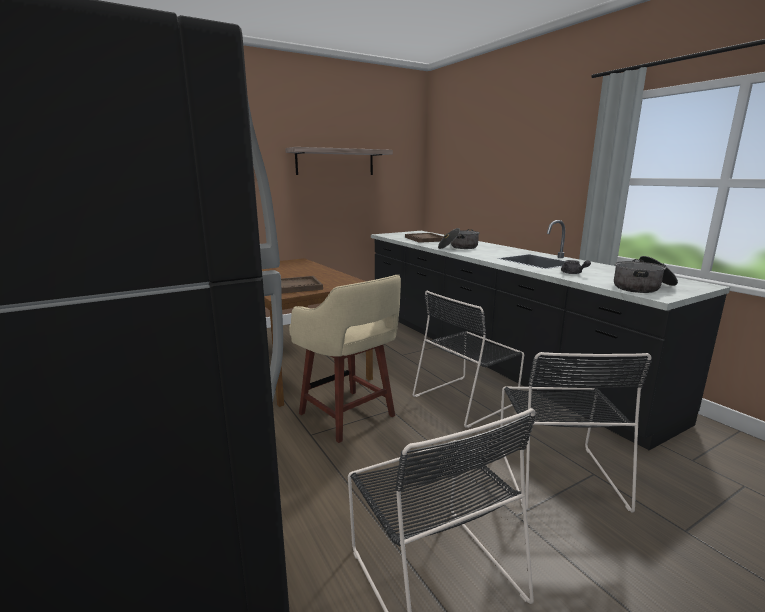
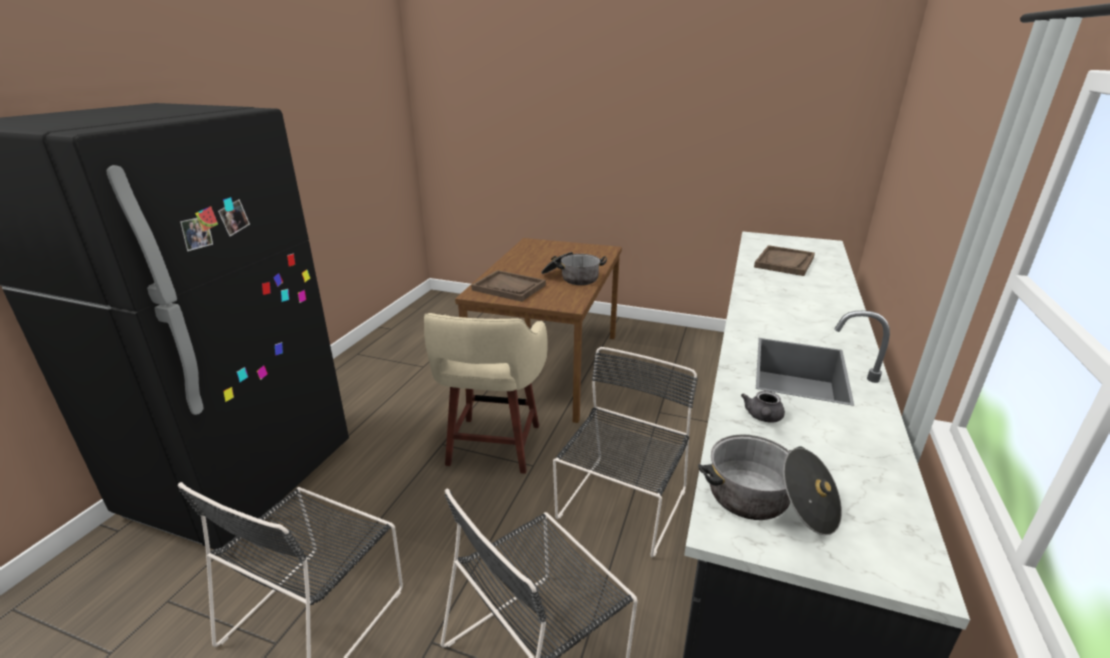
camera: 50 degrees right, 10 degrees up
(335, 162) = (713, 119): shelf -> none
(458, 247) = (774, 296): cooking pot -> cooking pot (571, 278)
(467, 399) = (620, 507): black chair -> black chair turned 105 degrees clockwise

